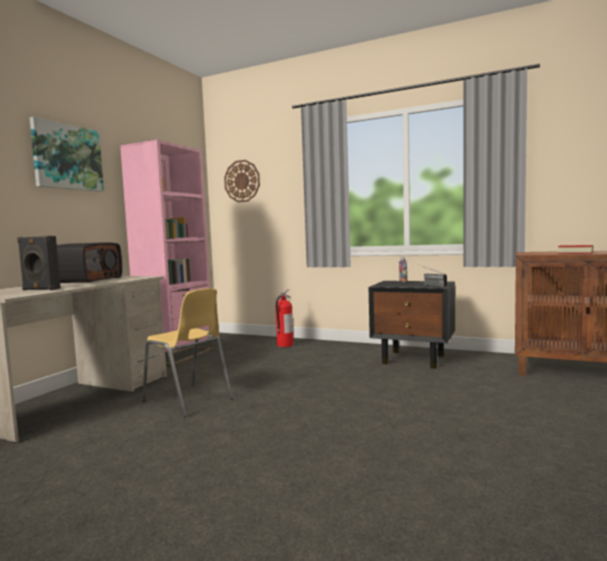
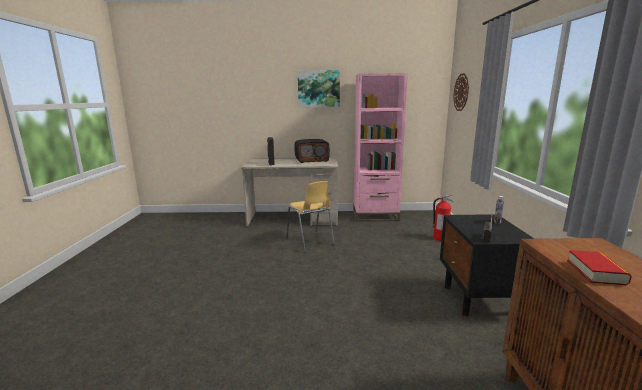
camera: 65 degrees right, 10 degrees up
(188, 400) = (310, 241): yellow chair -> yellow chair turned 45 degrees counterclockwise

